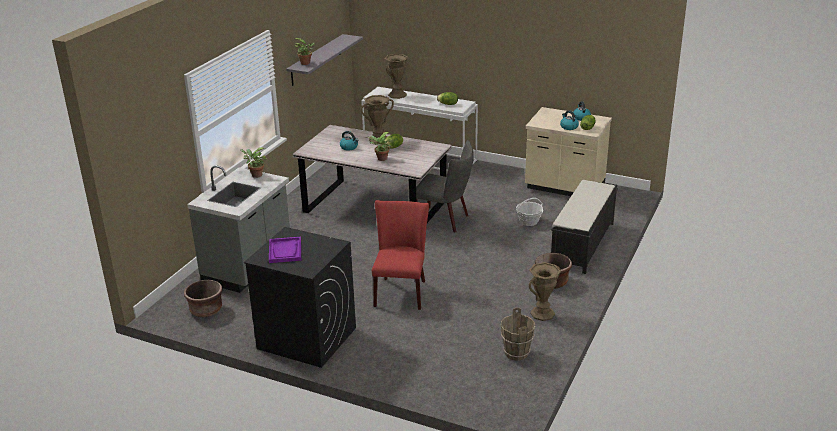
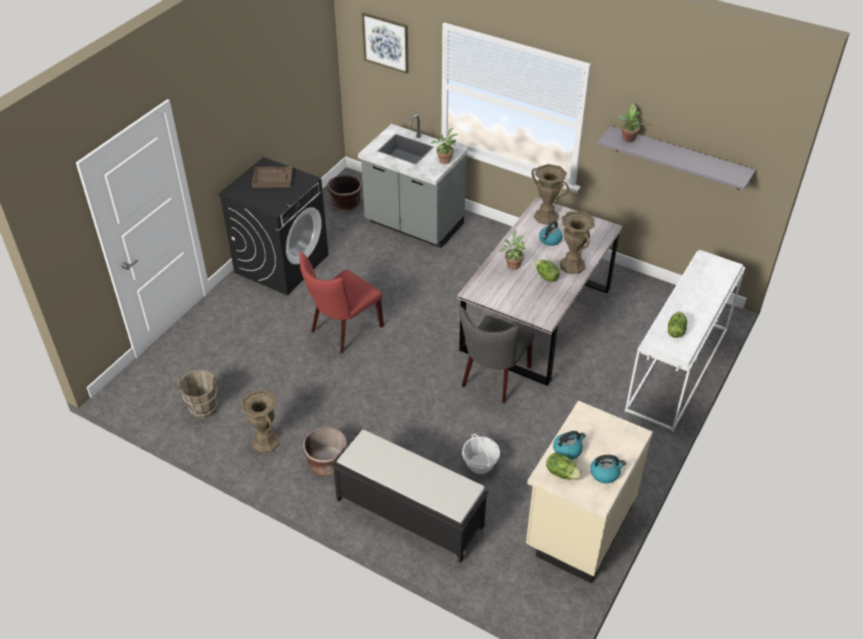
camera: 95 degrees right, 15 degrees up
(149, 135) = (386, 42): none -> picture
(285, 251) = (272, 178): purple tray -> brown tray
(397, 95) = (709, 282): brown vase -> brown vase (546, 217)
(401, 291) = (343, 330): red chair -> red chair turned 120 degrees clockwise

